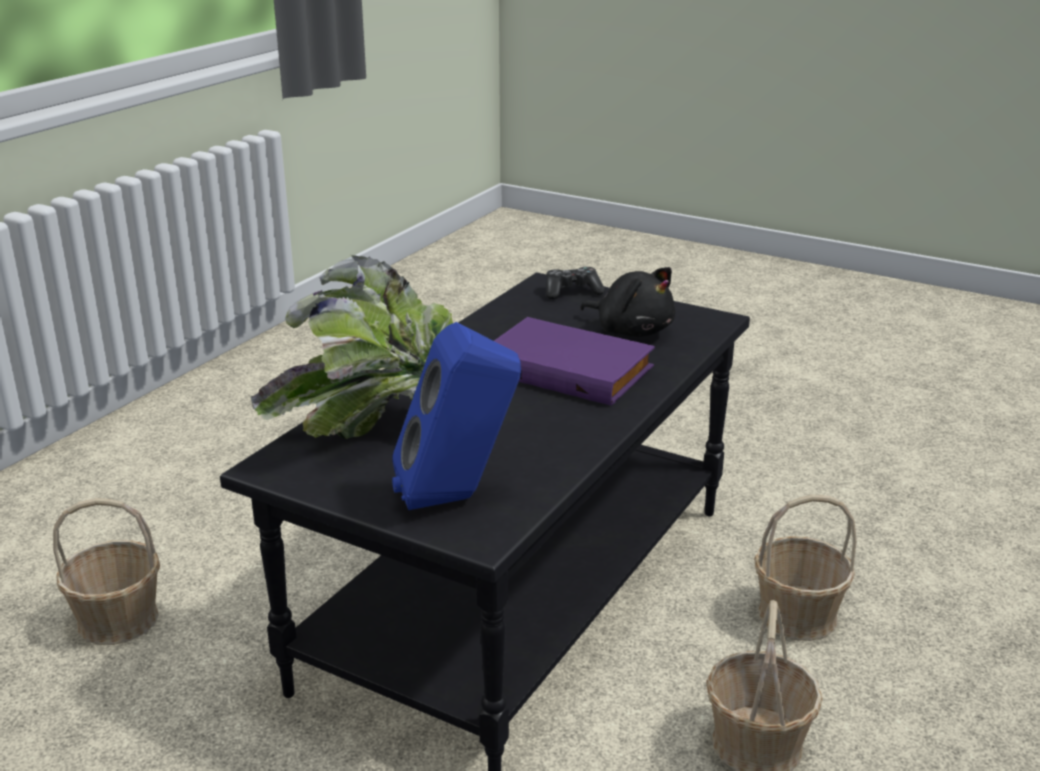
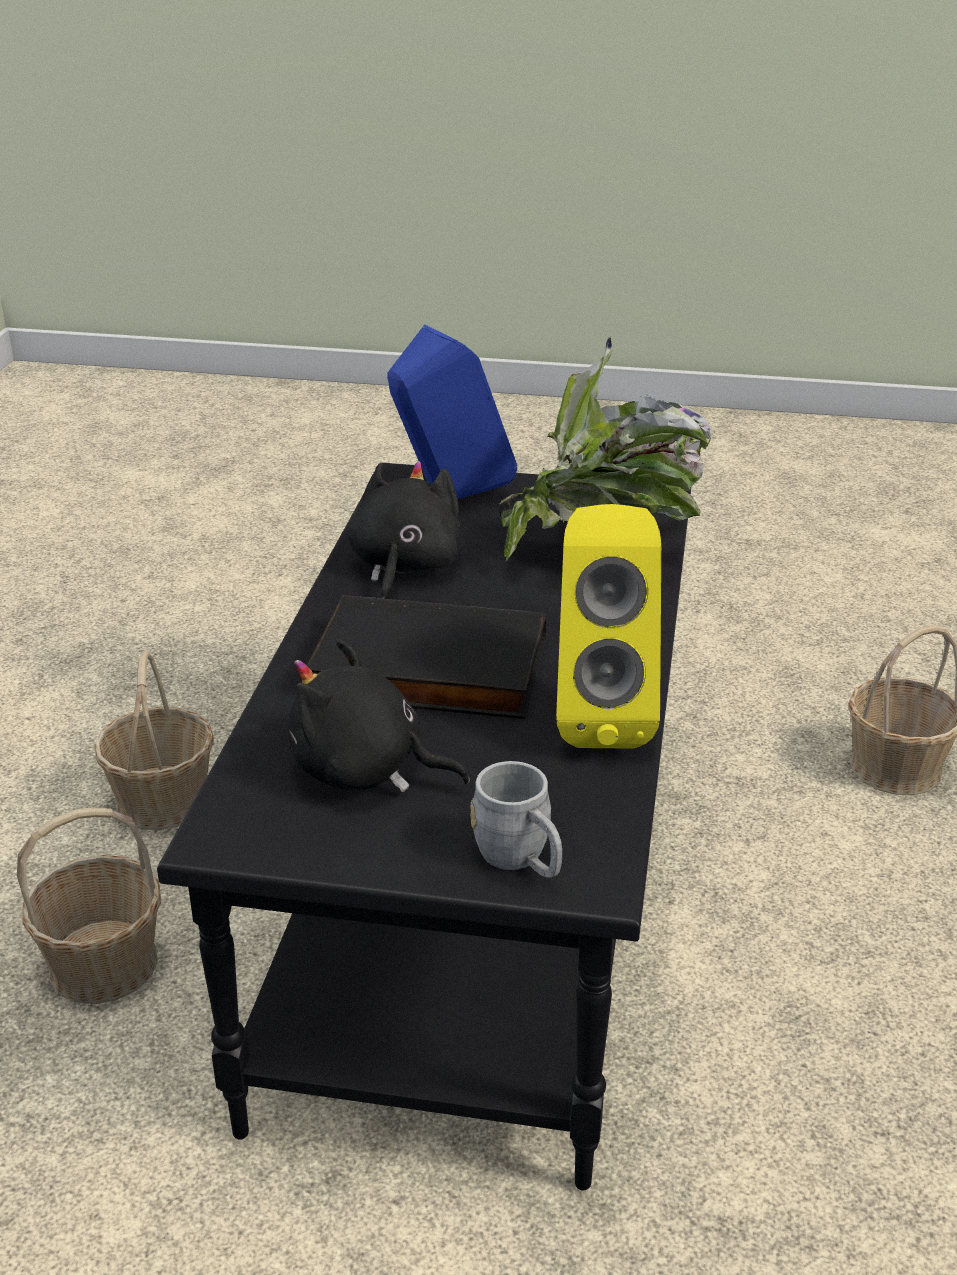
camera: 160 degrees right, 5 degrees up
(482, 332) = (601, 717): none -> yellow speaker
(542, 440) = (403, 567): none -> black plush toy
(569, 368) = (426, 672): purple book -> black book
(572, 292) = (521, 861): game controller -> grey mug

